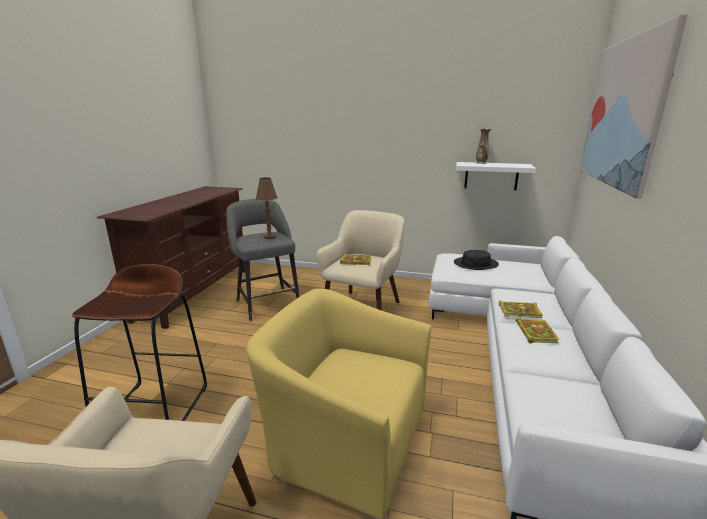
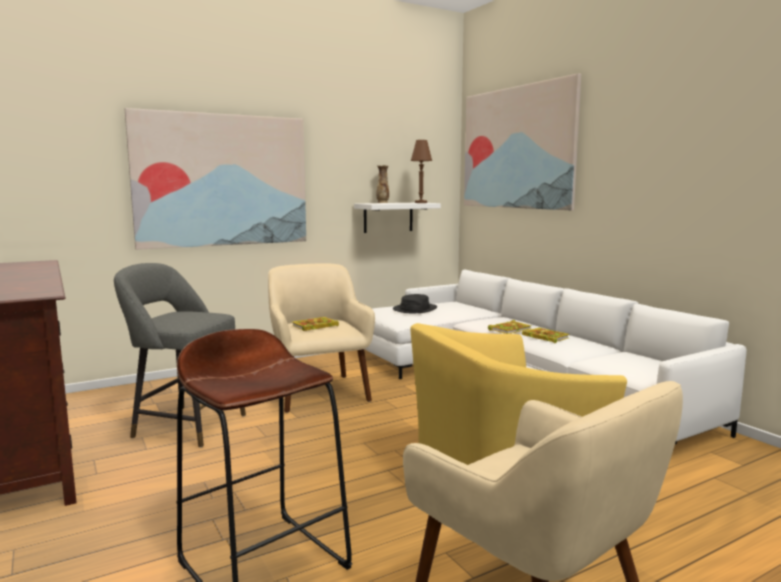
camera: 45 degrees left, 10 degrees down
(269, 237) = (195, 314): brown table lamp -> brown table lamp (421, 203)
(348, 140) = (222, 180): none -> picture

